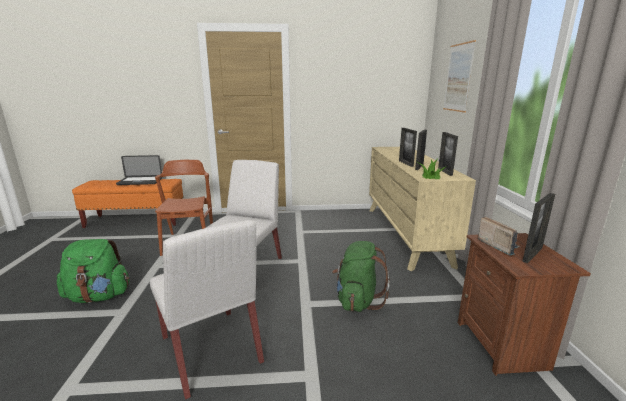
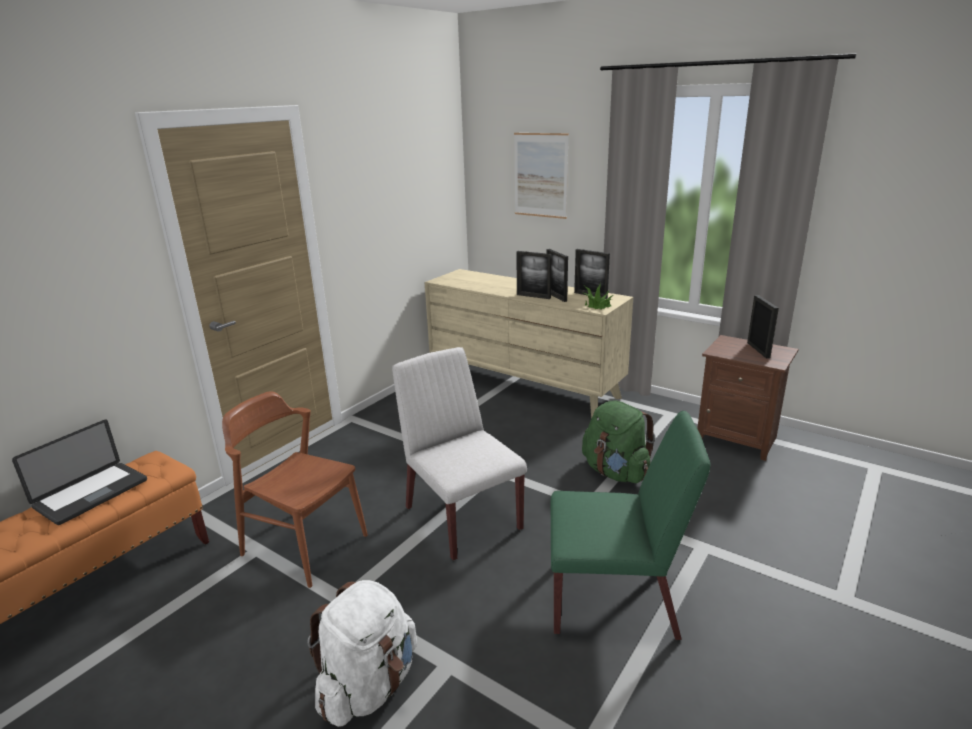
camera: 50 degrees left, 5 degrees up
(99, 296) = (369, 685): green backpack -> white backpack
(211, 350) = (614, 600): white chair -> green chair
(498, 245) = (734, 353): radio -> none

